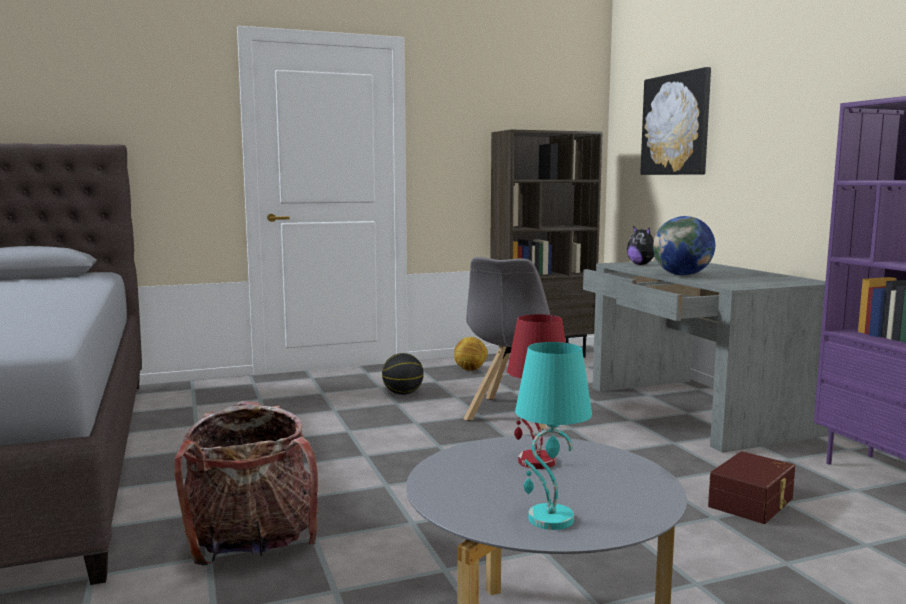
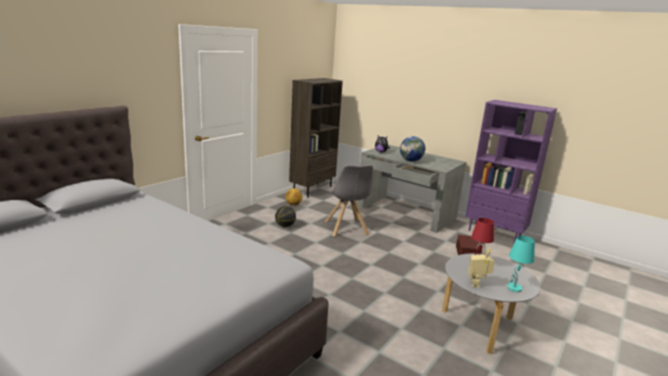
camera: 35 degrees left, 10 degrees up
(252, 546) = (347, 321): backpack -> none
(460, 488) = (477, 284): none -> toy robot
(676, 124) = (380, 81): picture -> none

